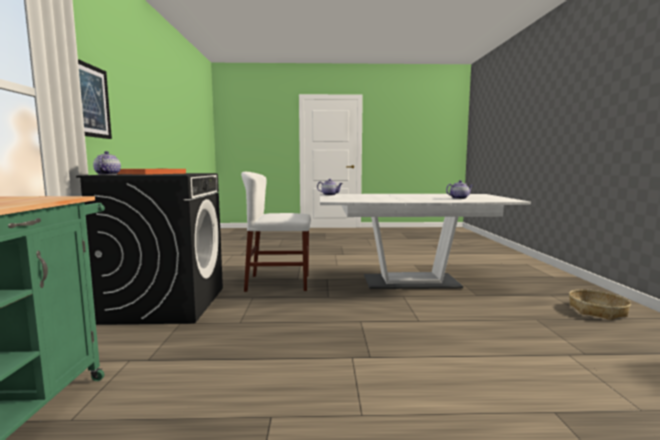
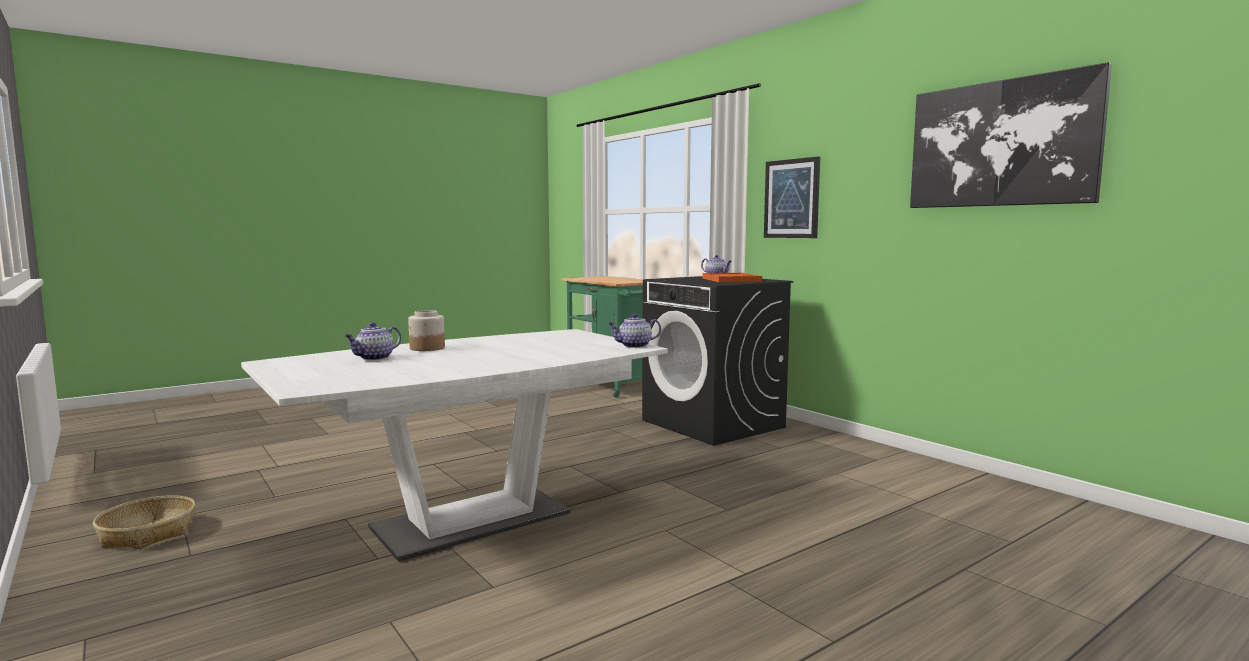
camera: 145 degrees right, 0 degrees up
(163, 100) = (1001, 144): none -> picture
(278, 283) = (672, 468): white chair -> none
(431, 199) = (427, 348): none -> jar

